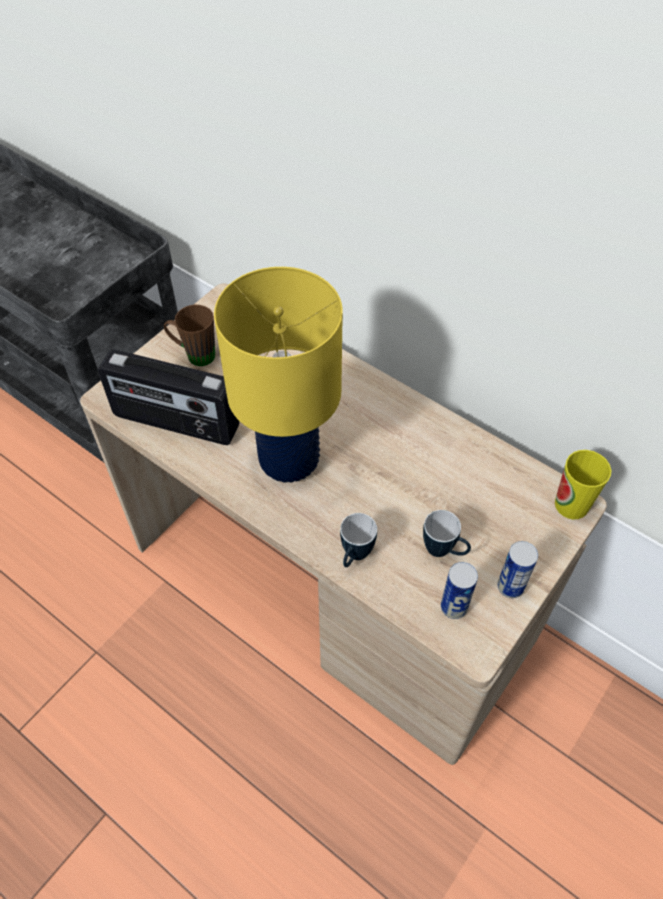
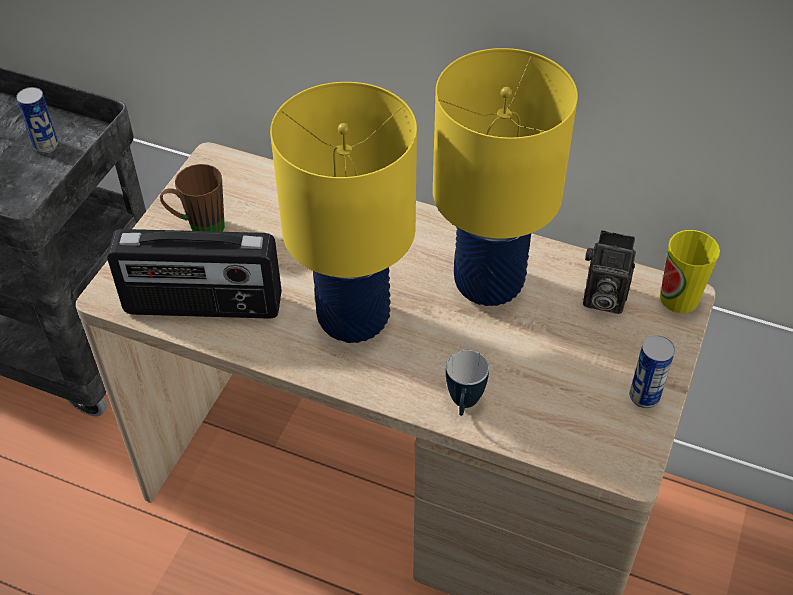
camera: 15 degrees left, 5 degrees down
(410, 458) = (488, 287): none -> yellow table lamp
(444, 551) = (560, 377): mug -> none
(454, 607) = (591, 432): can -> can (46, 146)
(503, 489) = (601, 298): none -> camera

